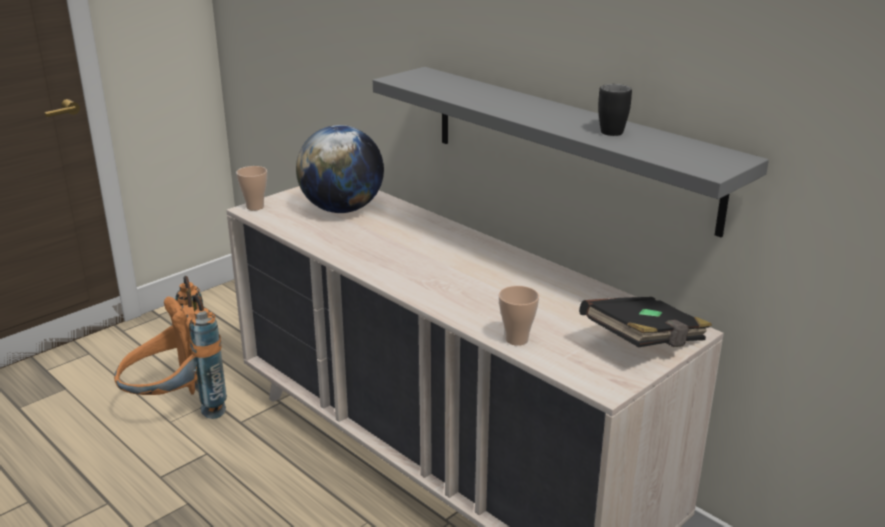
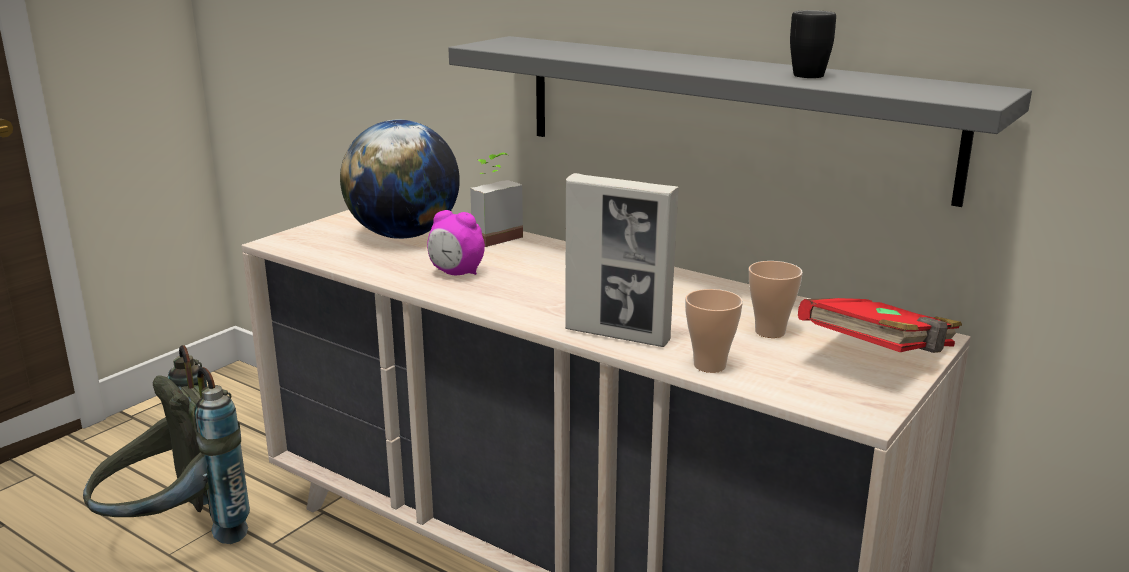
camera: 10 degrees left, 5 degrees down
(177, 408) = (176, 535): orange backpack -> grey backpack
(255, 207) = (282, 239): cup -> cup (770, 332)
(368, 246) = (456, 273): none -> alarm clock
(405, 215) = (492, 236): none -> potted plant
(462, 309) = (617, 335): none -> picture frame
(645, 343) = (880, 356): black book -> red book

